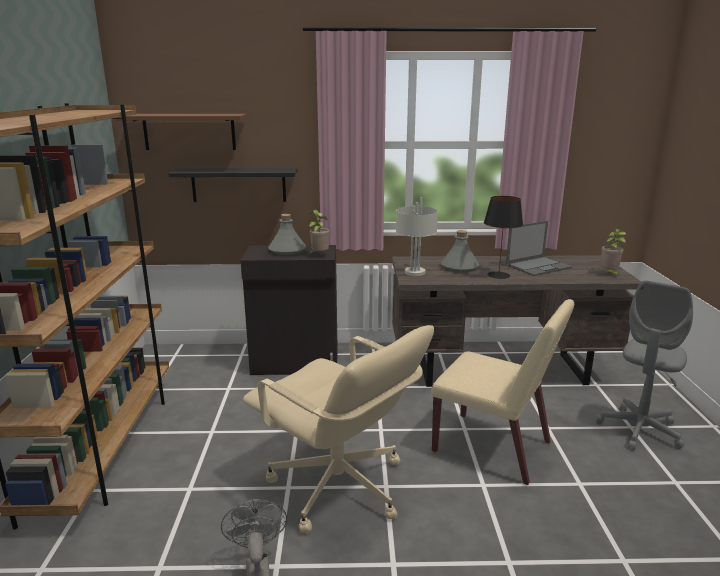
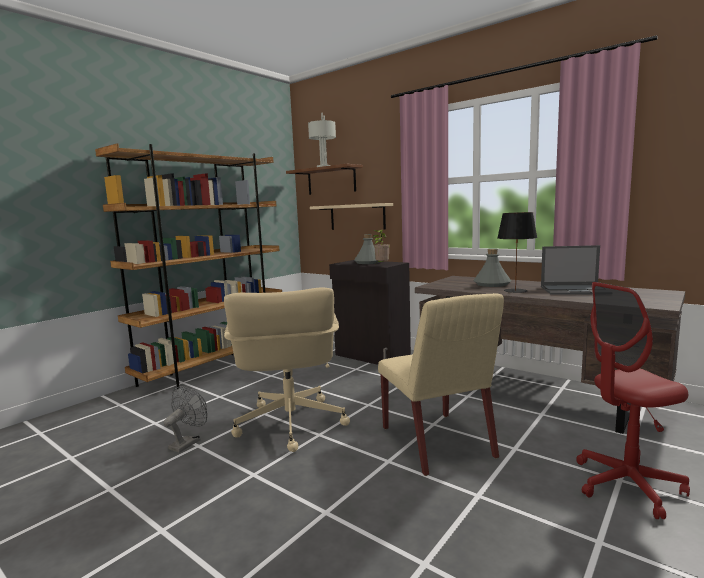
camera: 40 degrees right, 10 degrees down
(238, 185) = (357, 217): black shelf -> beige shelf
(414, 272) = (444, 283): grey table lamp -> grey table lamp (323, 167)
(609, 274) = (648, 301): potted plant -> none
(639, 430) = (627, 486): grey office chair -> red office chair

